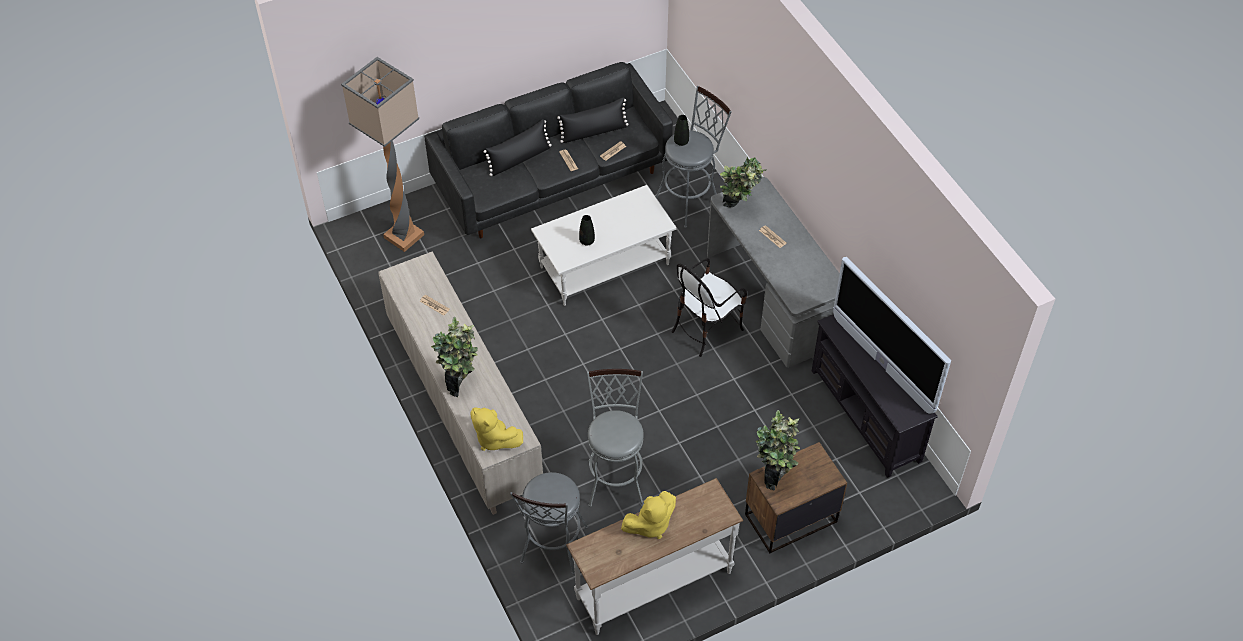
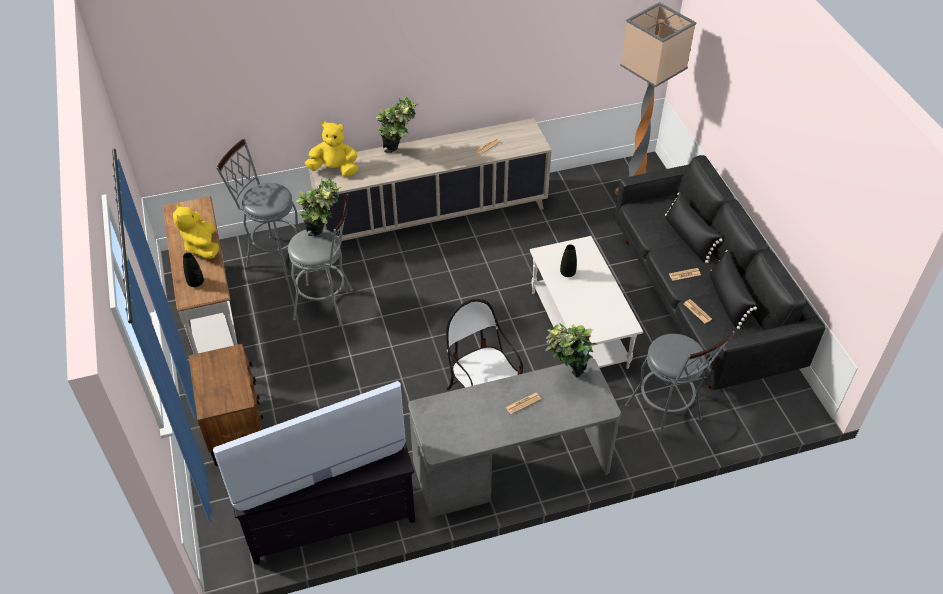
camera: 100 degrees right, 5 degrees down
(494, 438) = (334, 169): yellow plush toy -> yellow plush toy turned 45 degrees clockwise
(681, 142) = (682, 345): black vase -> black vase (196, 283)
(774, 474) = (232, 362): potted plant -> potted plant (325, 238)

